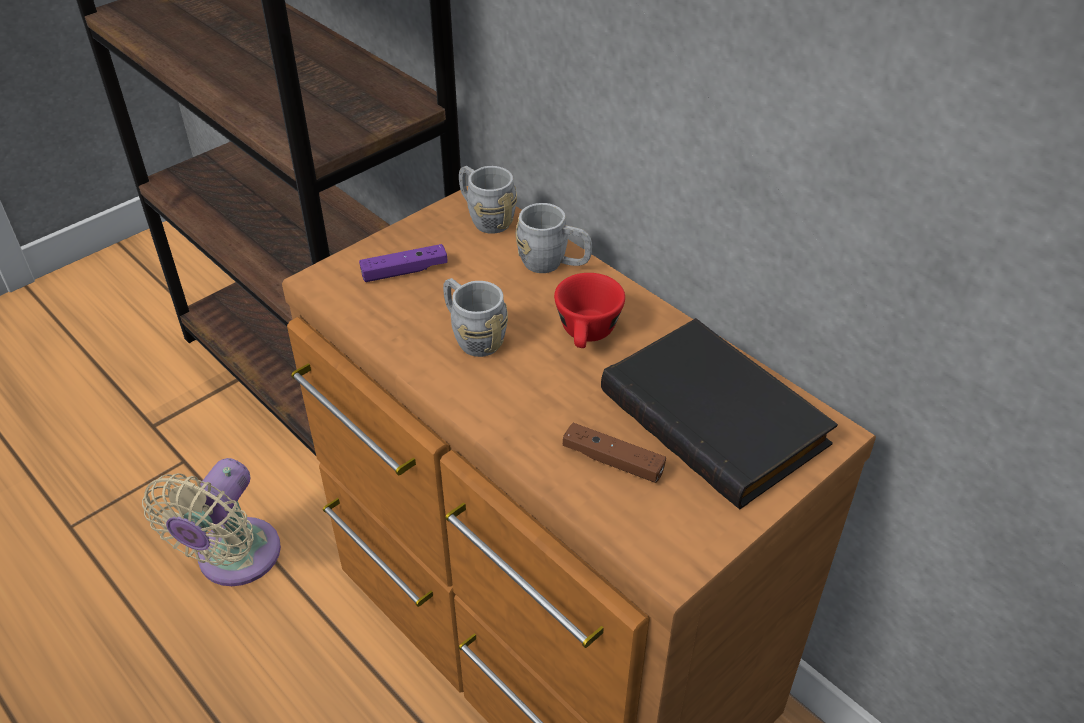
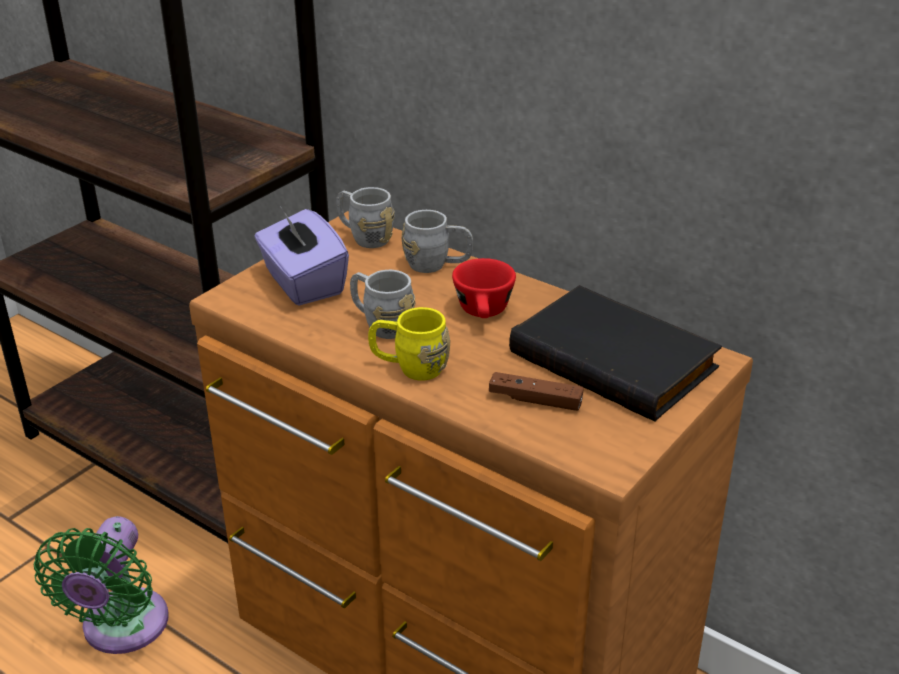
camera: 10 degrees left, 10 degrees down
(233, 560) = (121, 629): beige fan -> green fan
(404, 271) = (303, 283): purple game controller -> purple tissue box
(488, 397) = (410, 367): none -> yellow mug

